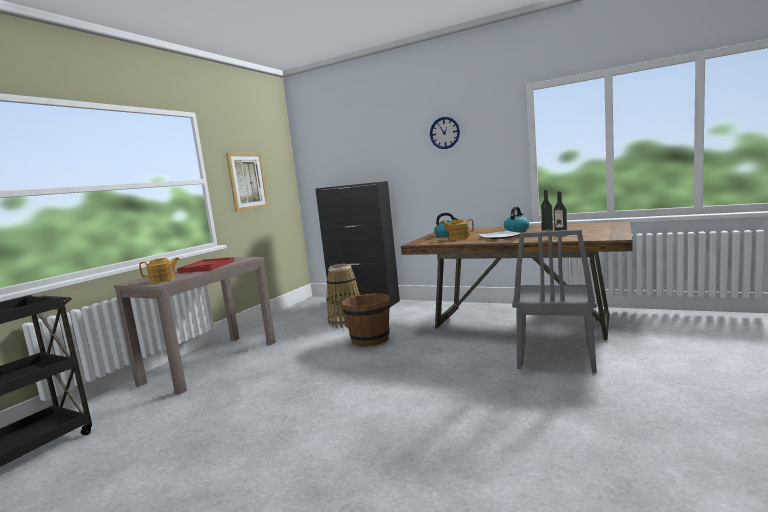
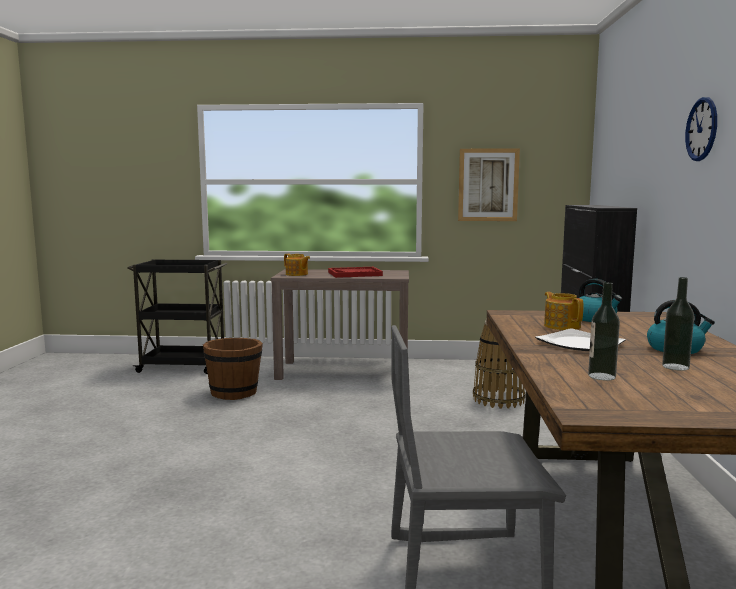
camera: 65 degrees right, 0 degrees up
(370, 340) = (445, 425): brown bucket -> brown bucket (234, 393)

